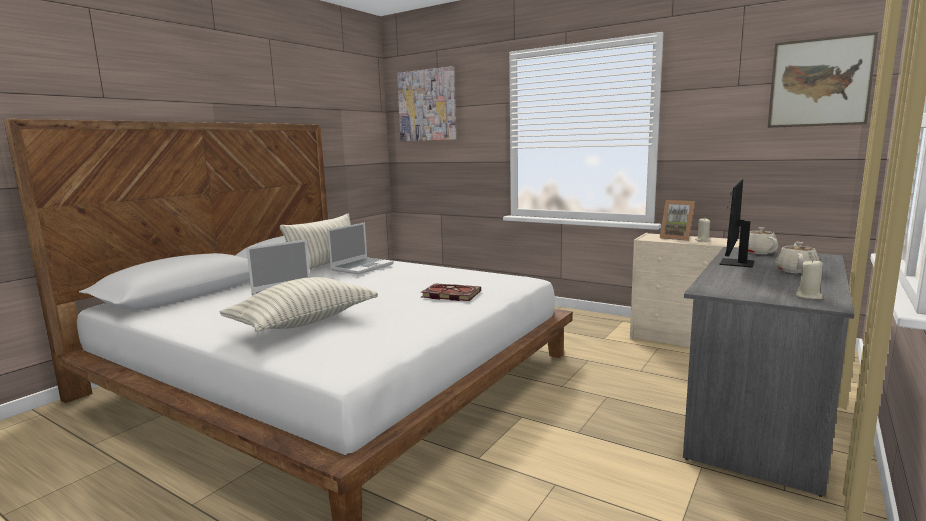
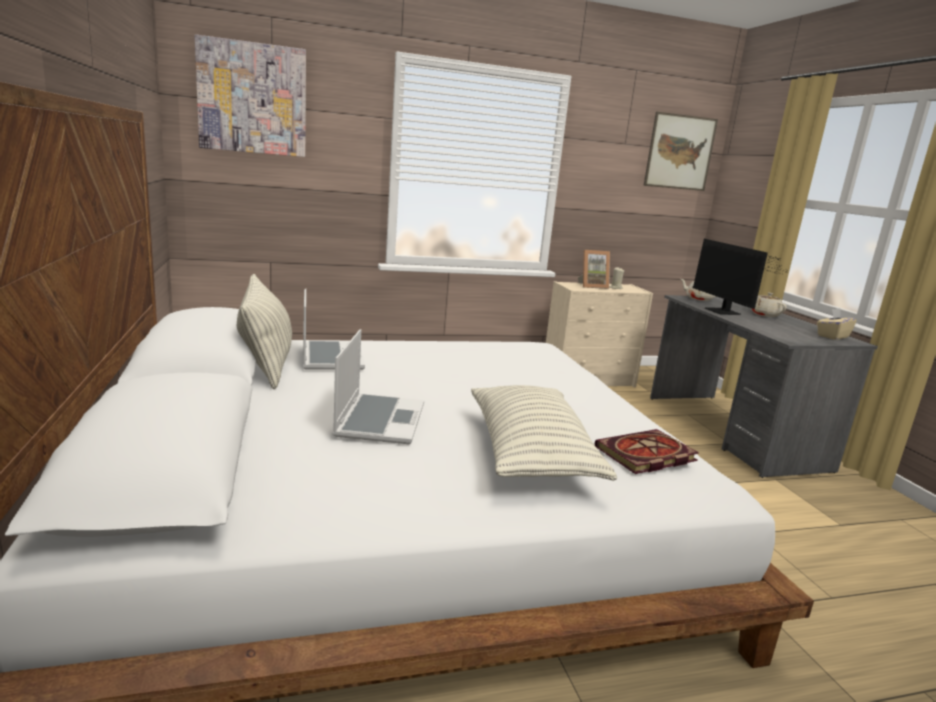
camera: 50 degrees left, 5 degrees up
(449, 295) = (539, 377): book -> book (645, 455)
(809, 296) = (832, 336): beige candle -> beige tissue box

